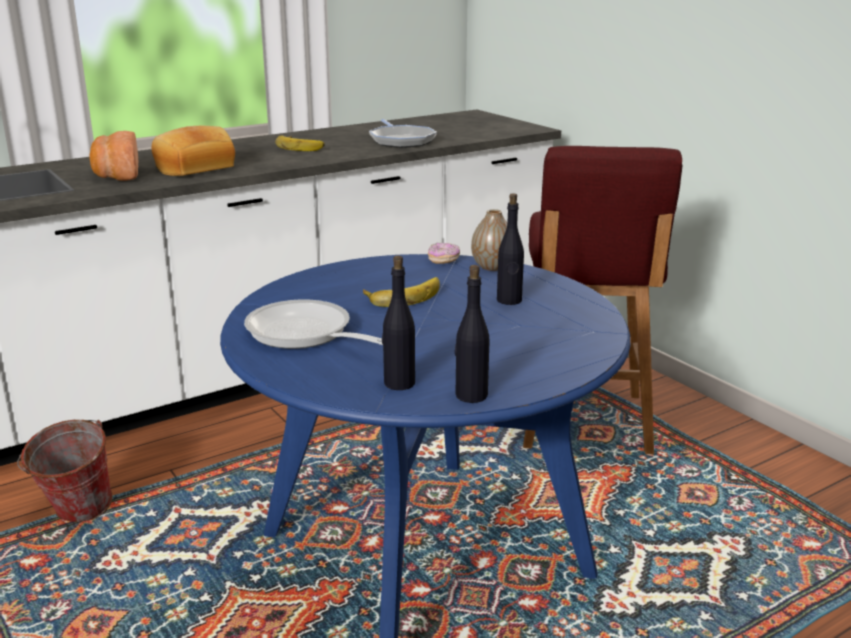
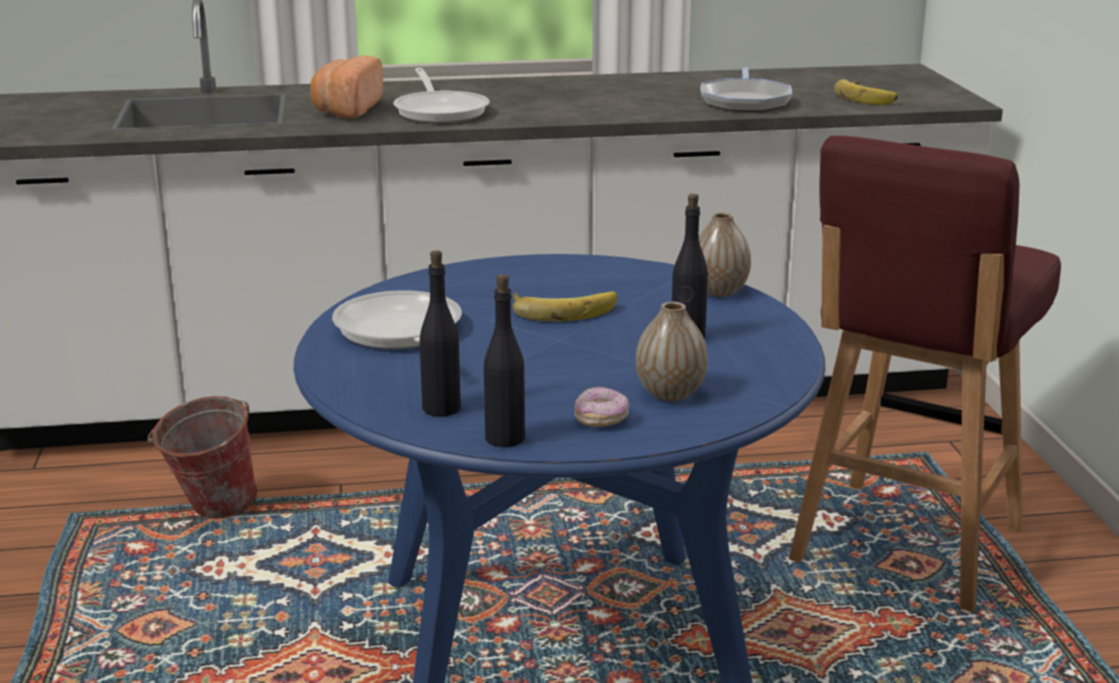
camera: 25 degrees right, 0 degrees up
(194, 168) = (440, 111): bread -> frying pan
(301, 147) = (603, 96): banana -> banana (868, 97)
(443, 260) = (666, 273): donut -> donut (601, 419)
(544, 340) = (670, 393): none -> vase

